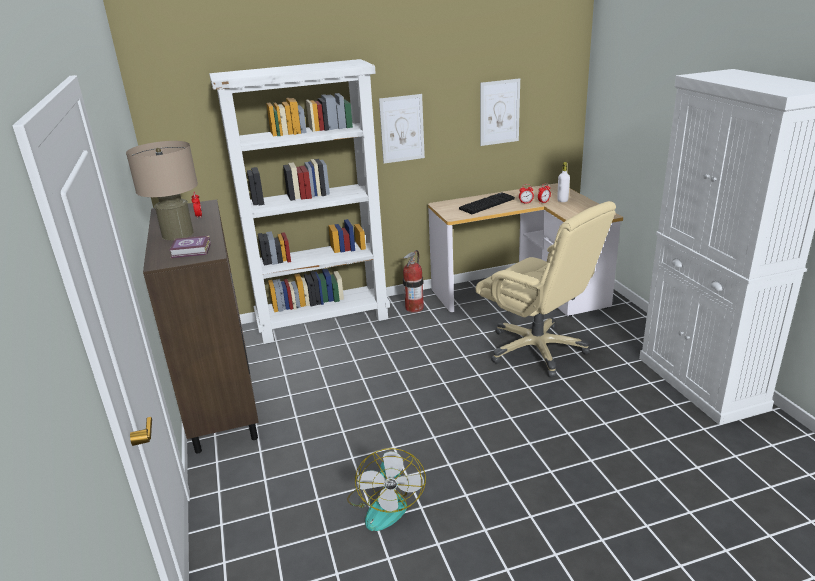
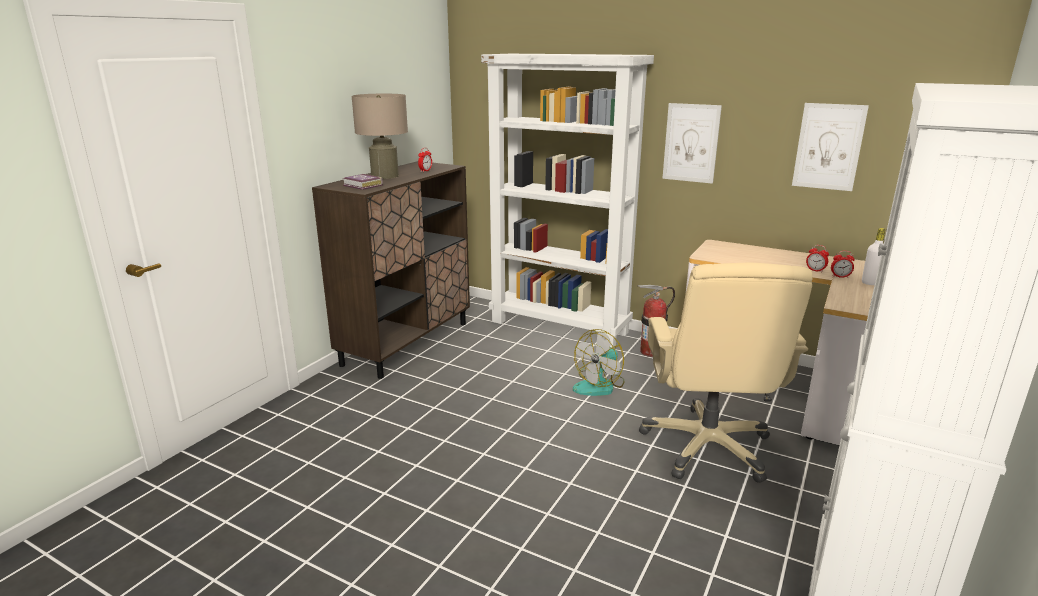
camera: 45 degrees right, 5 degrees down
(385, 504) = (369, 472): fan -> fan (599, 385)
(486, 204) = (767, 257): keyboard -> none

